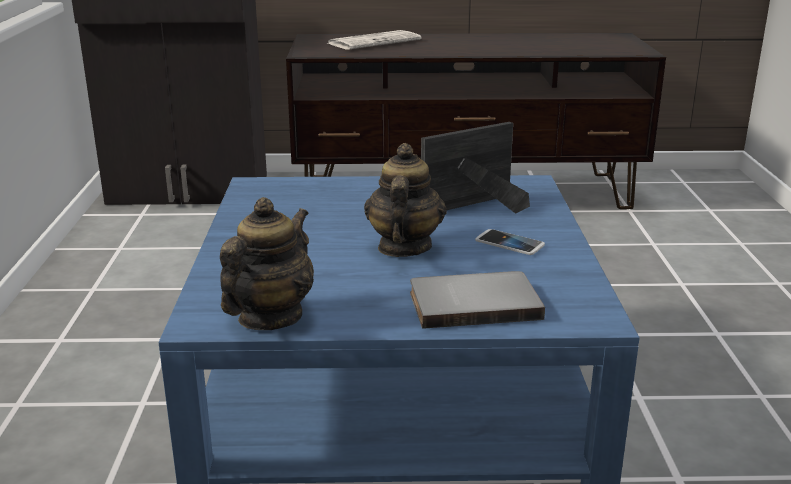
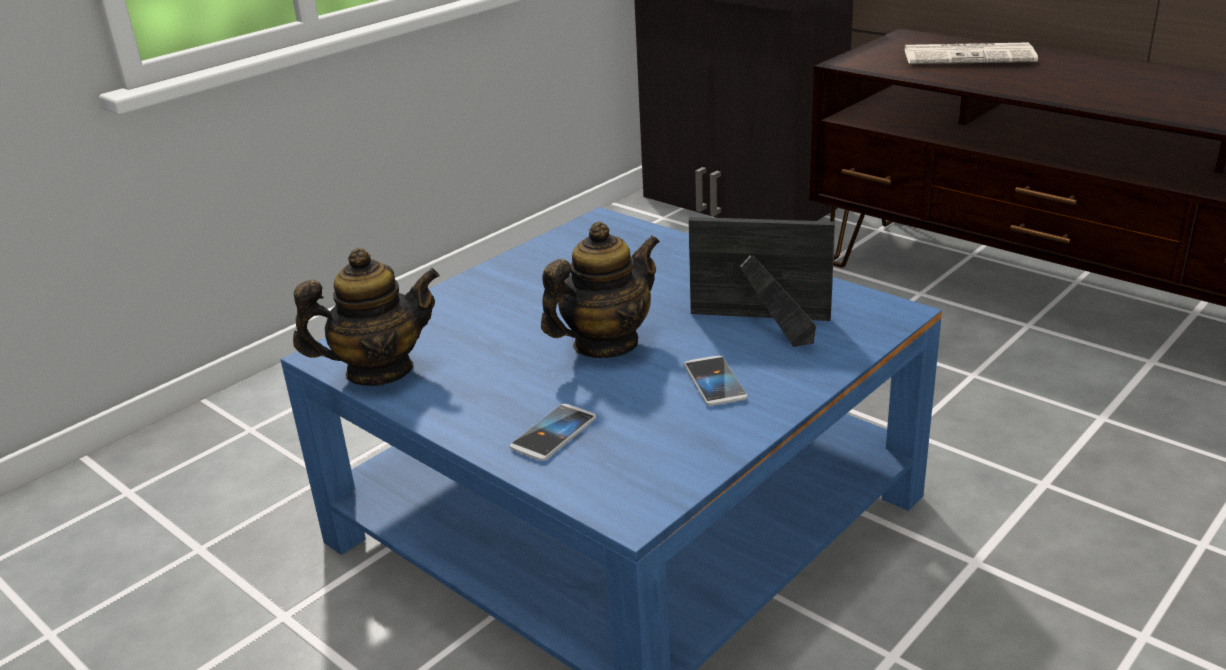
camera: 45 degrees right, 5 degrees up
(473, 303) = (554, 434): grey book -> phone

